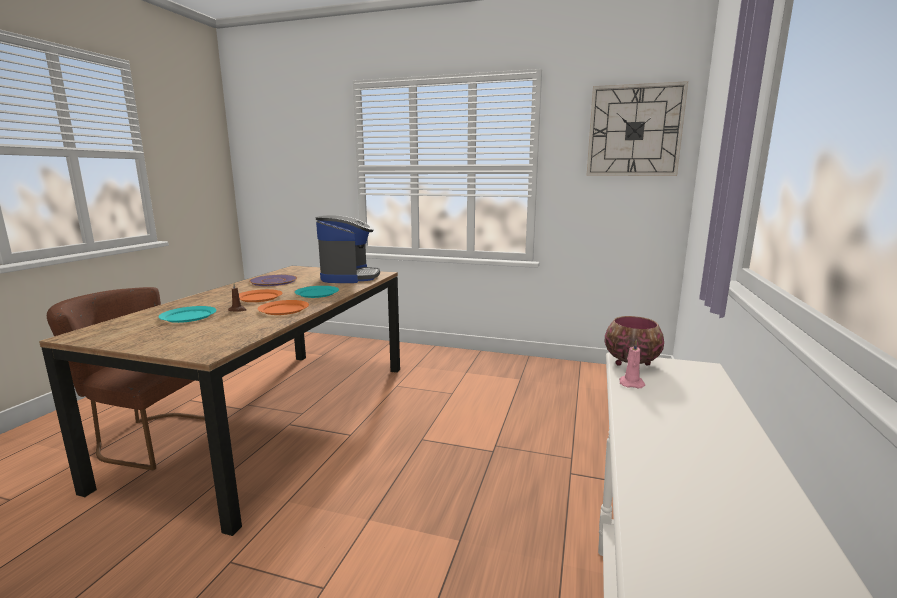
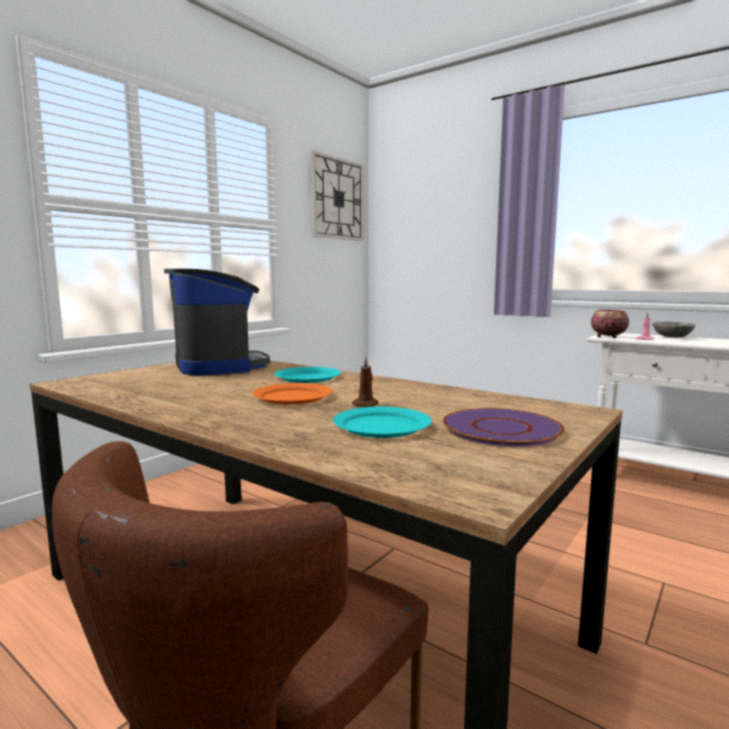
camera: 70 degrees left, 5 degrees down
(273, 281) = (169, 391): purple plate -> purple plate (501, 429)
(283, 310) = (387, 388): orange plate -> none
(349, 277) = (219, 366): coffee machine -> coffee machine turned 45 degrees clockwise
(712, 408) = (671, 337): none -> grey bowl

